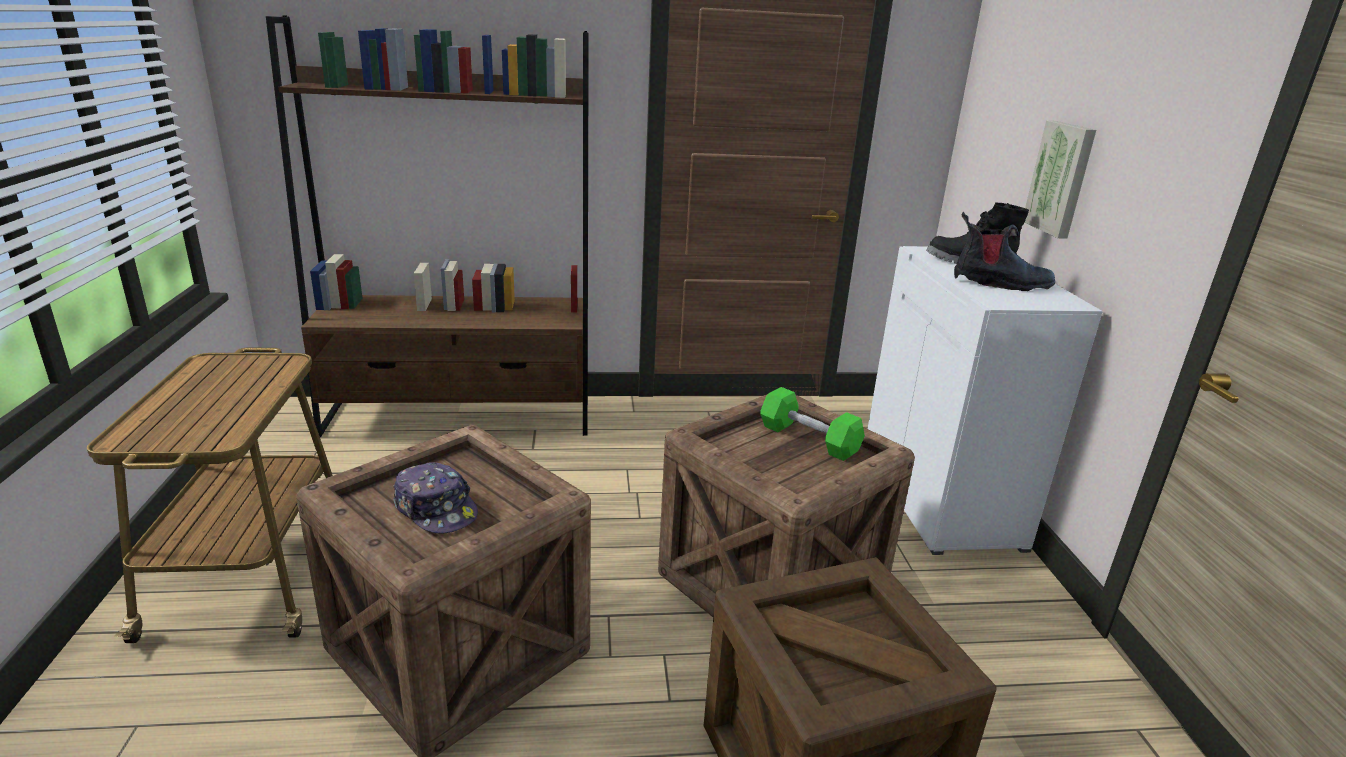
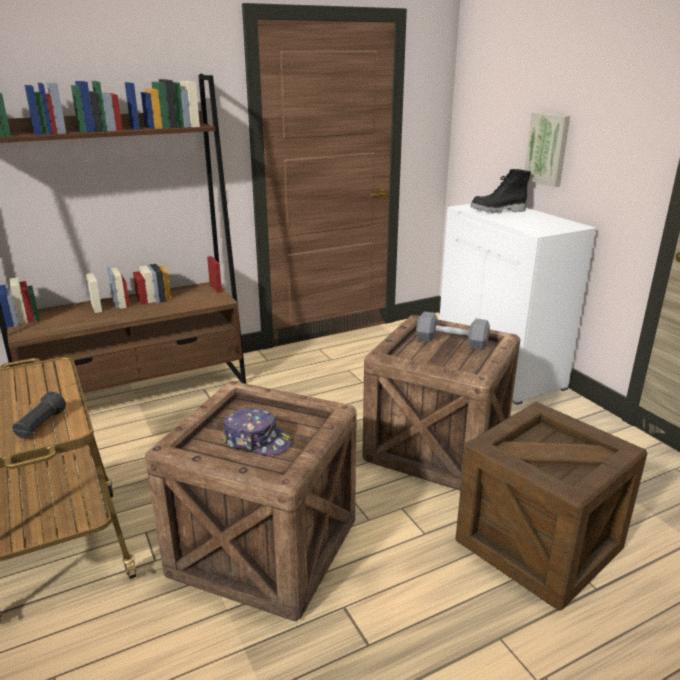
camera: 20 degrees left, 0 degrees up
(200, 427) = (40, 426): none -> black flashlight
(808, 439) = (451, 342): green dumbbell -> grey dumbbell
(1000, 283) = (529, 221): boot -> none

